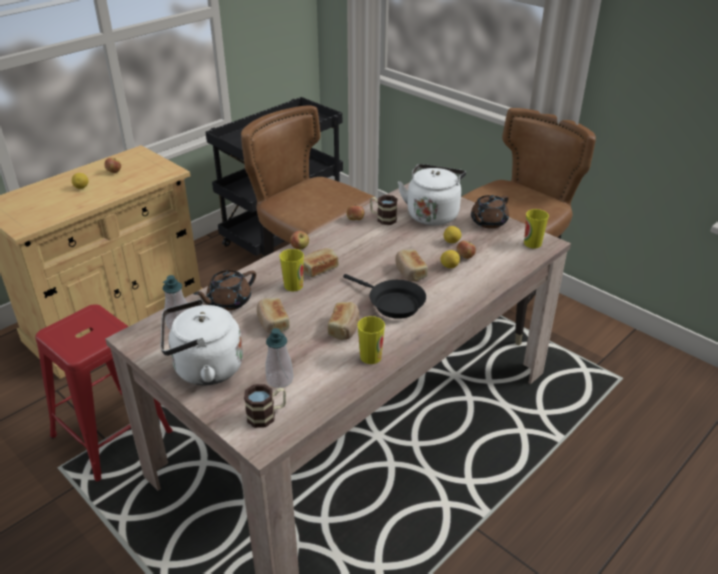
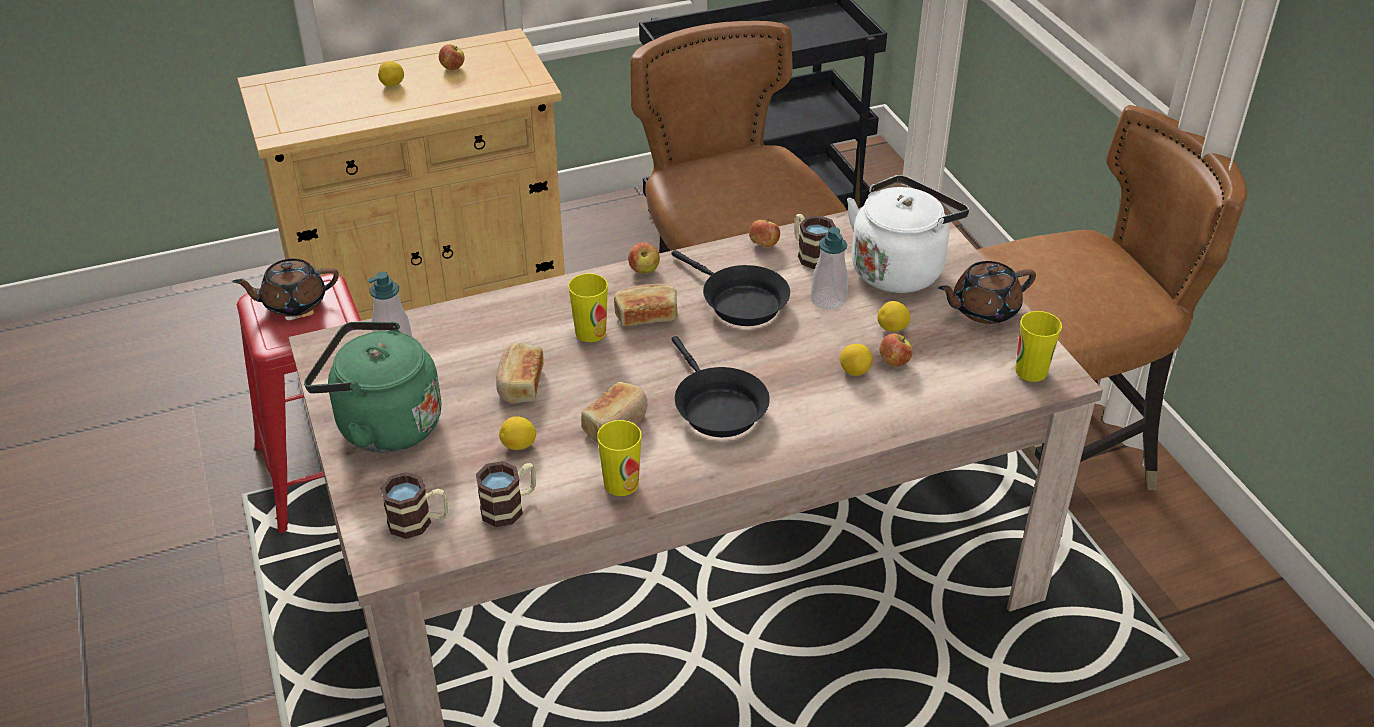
camera: 25 degrees right, 5 degrees up
(204, 369) = (382, 425): white kettle -> green kettle
(228, 301) = (482, 330): brown teapot -> brown teapot (293, 303)
(280, 379) = (471, 475): soap dispenser -> soap dispenser (828, 299)
(296, 355) = (519, 446): none -> lemon
(316, 389) = (510, 506): none -> mug
(364, 250) = (739, 302): none -> black frying pan
(410, 272) = (783, 362): bread -> none

